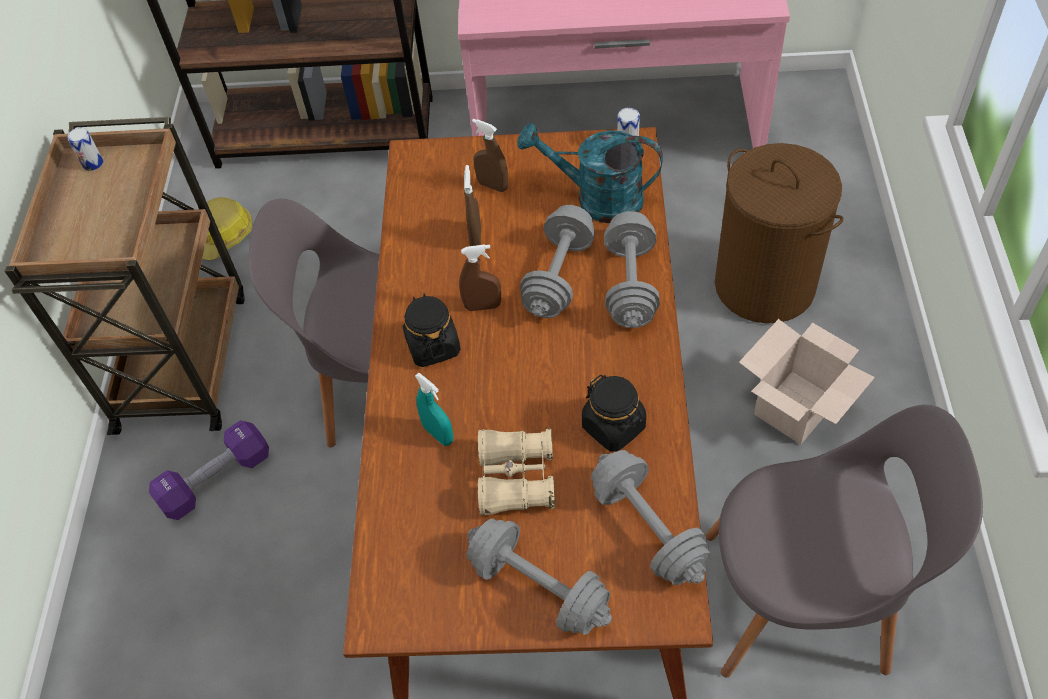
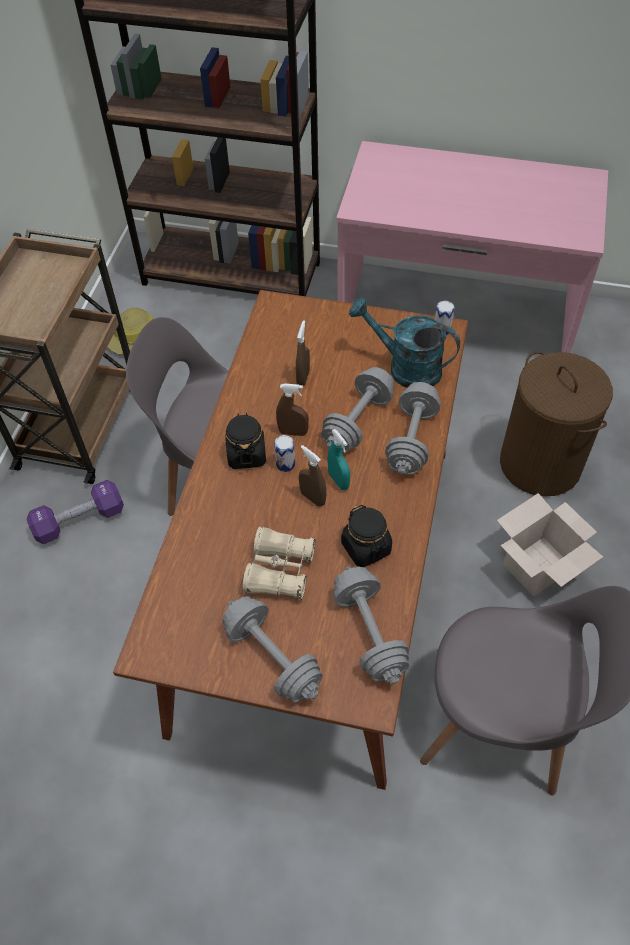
camera: 10 degrees right, 0 degrees up
(93, 163) = (36, 263): can -> can (285, 464)
(438, 434) = (231, 523): turquoise spray bottle -> turquoise spray bottle (338, 481)
(492, 185) = (327, 340): brown spray bottle -> brown spray bottle (312, 498)

